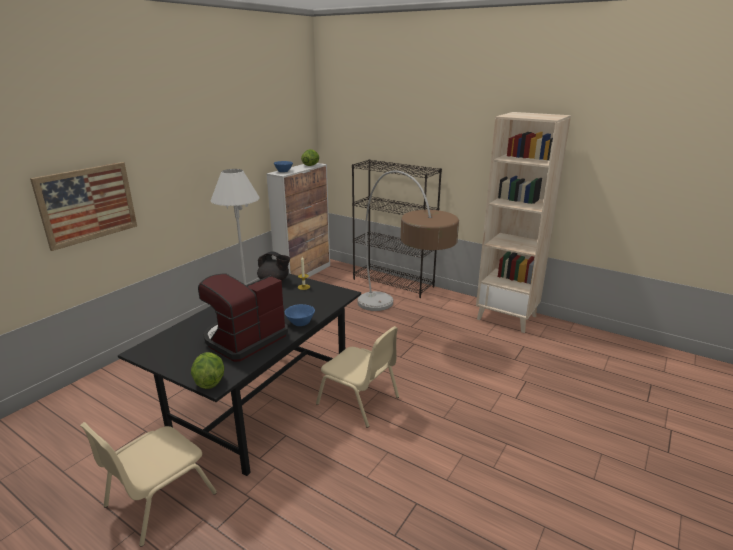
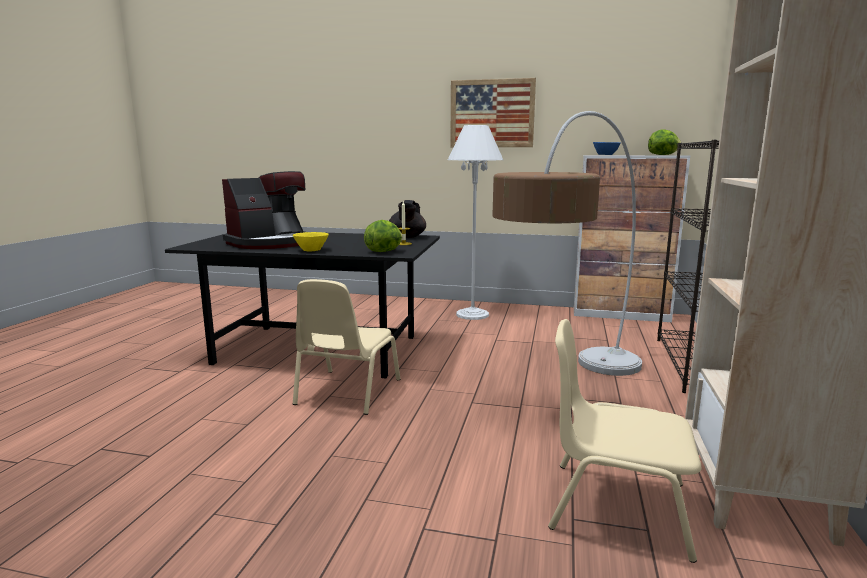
camera: 70 degrees right, 10 degrees down
(88, 204) = (362, 142): picture -> picture (492, 113)
(158, 500) = (183, 343): beige chair -> beige chair (616, 506)
(209, 381) = (192, 245): lettuce -> lettuce (384, 251)
(244, 339) = (270, 243): coffee machine -> coffee machine turned 120 degrees clockwise
(300, 322) = (312, 250): blue bowl -> yellow bowl

